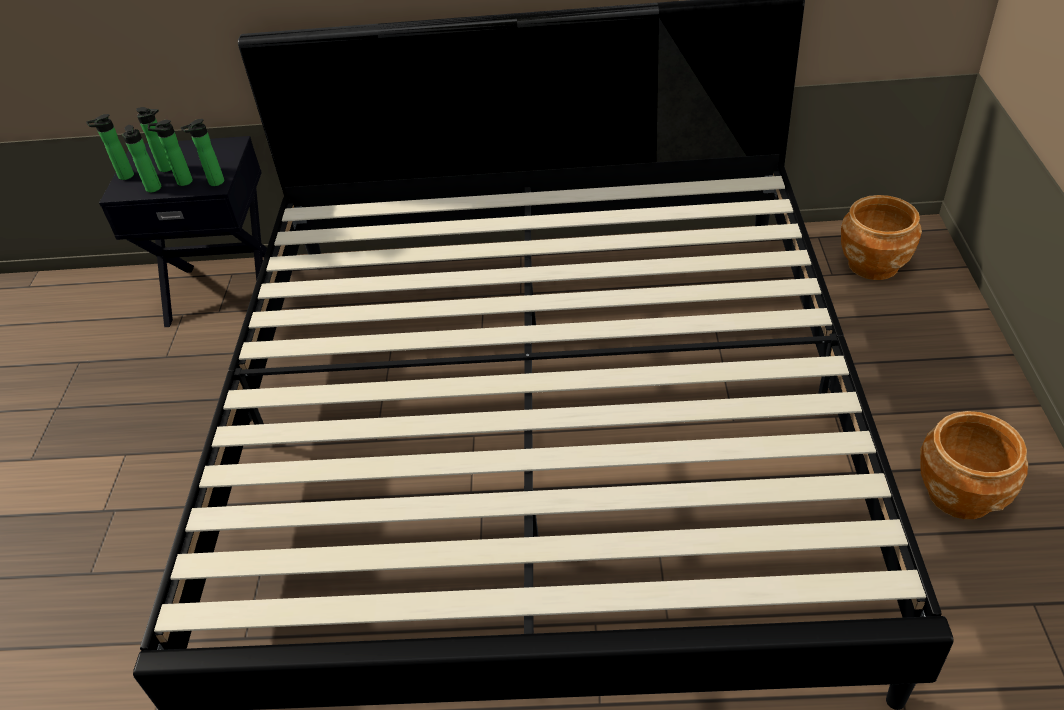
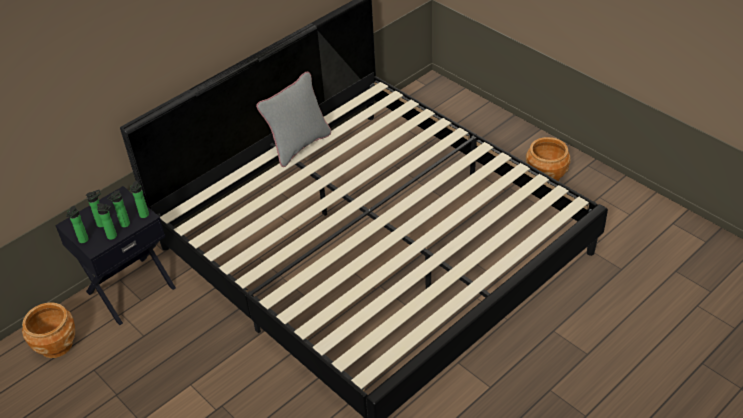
camera: 45 degrees left, 0 degrees up
(553, 207) = (298, 146): none -> grey pillow
(873, 264) = (429, 105): brown planter -> brown planter (56, 345)

